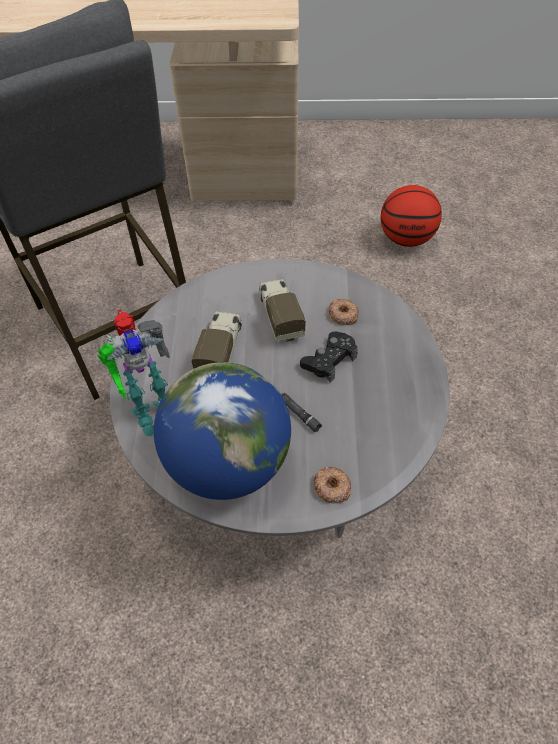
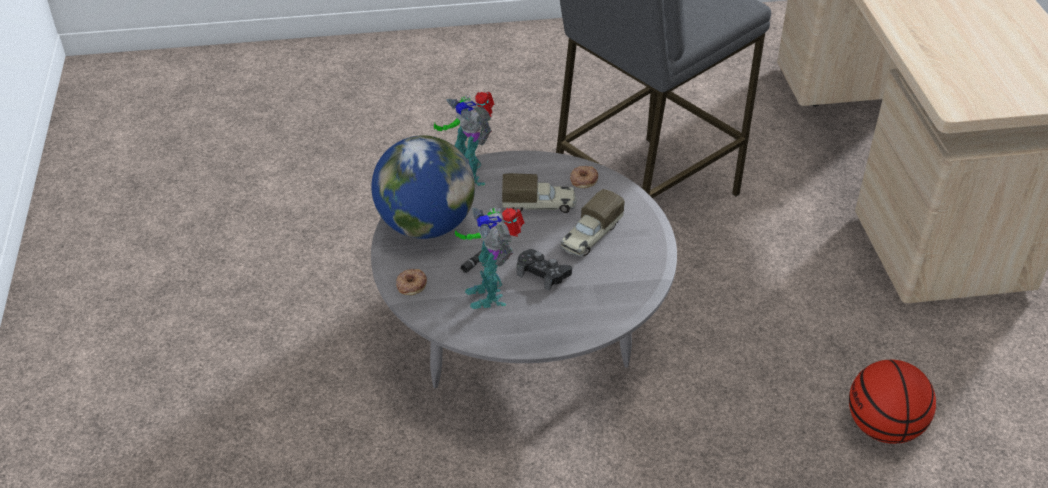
camera: 80 degrees right, 10 degrees down
(280, 316) = (590, 237): toy truck -> toy truck turned 150 degrees clockwise
(343, 315) = (603, 278): donut -> donut (583, 179)
(354, 409) = (490, 293): none -> toy robot

